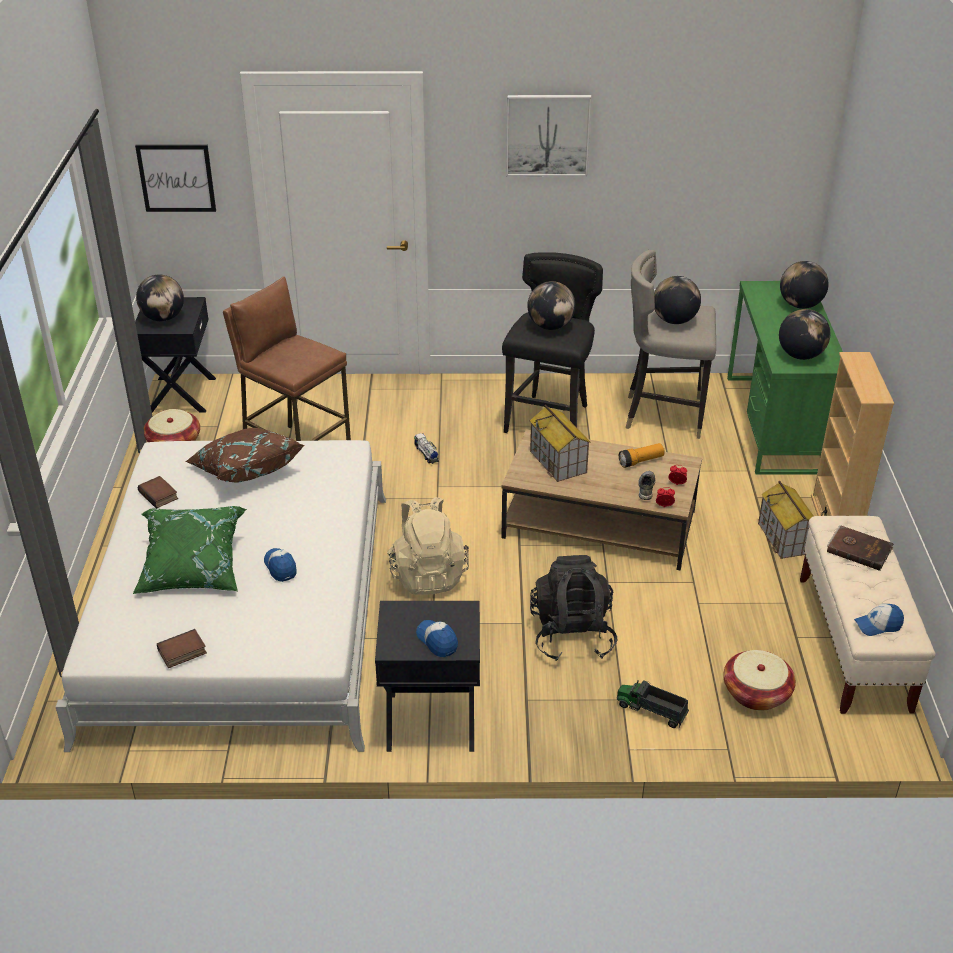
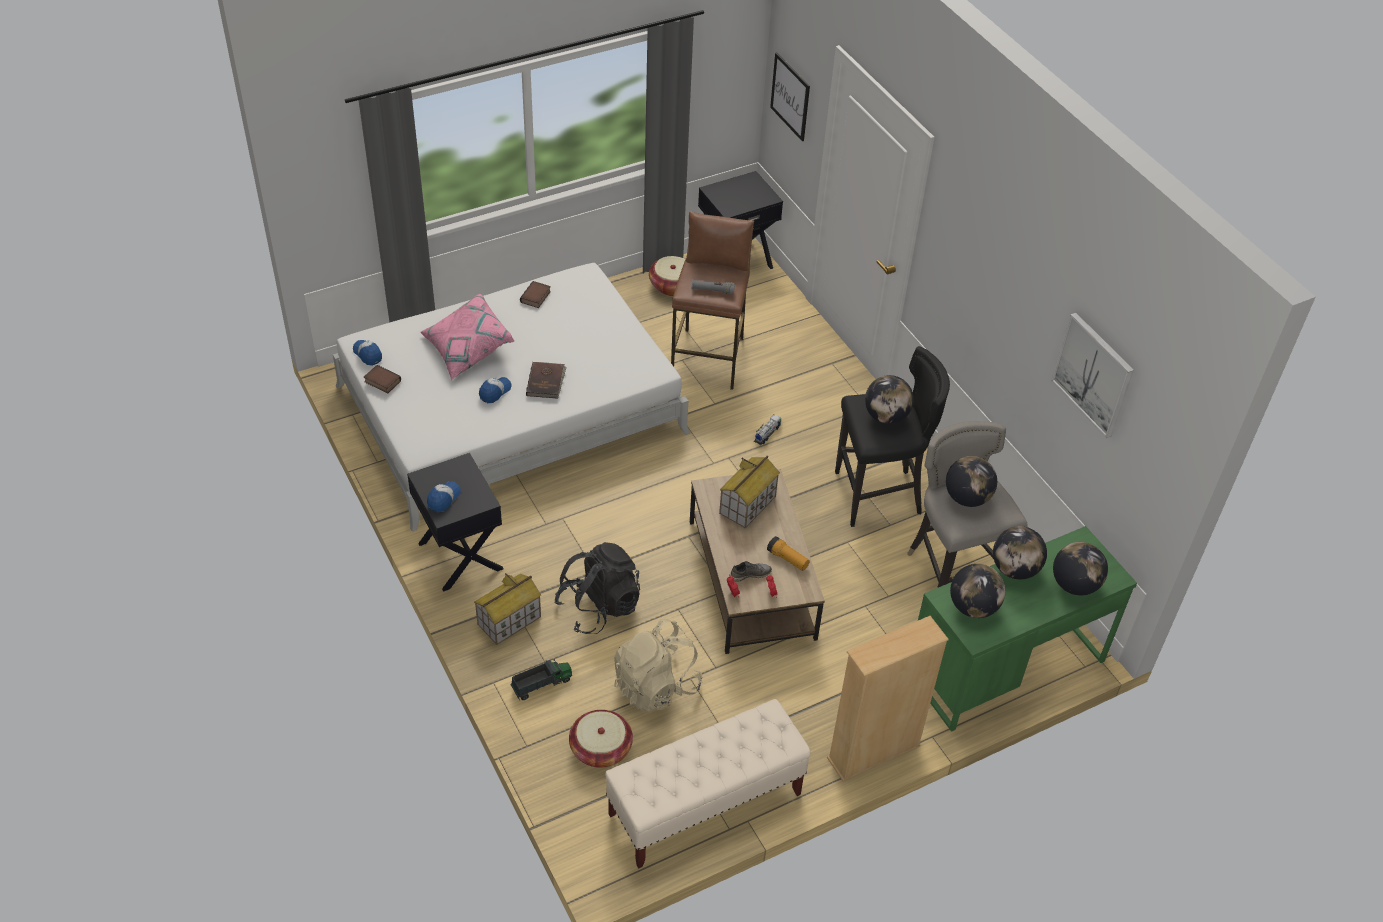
camera: 60 degrees right, 10 degrees up
(163, 318) = (733, 193): globe -> globe (1014, 569)
(192, 569) = (467, 349): green pillow -> pink pillow
(245, 470) = (593, 327): brown pillow -> none
(308, 358) = (712, 291): none -> grey flashlight
(428, 574) = (615, 494): beige backpack -> beige backpack (656, 686)
(547, 135) = (993, 262): picture -> picture (1093, 374)
(651, 711) = (541, 684): toy truck -> toy truck turned 60 degrees clockwise
(785, 538) = (822, 719): toy house -> toy house (509, 621)
(859, 549) = (744, 742): brown book -> brown book (546, 381)
(878, 625) = (645, 777): cap -> cap (368, 354)

